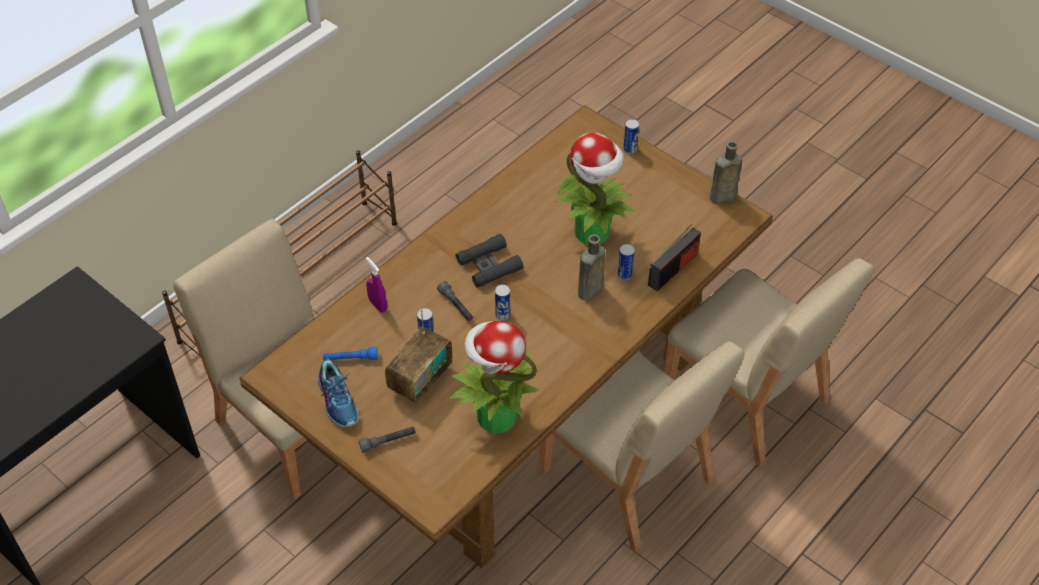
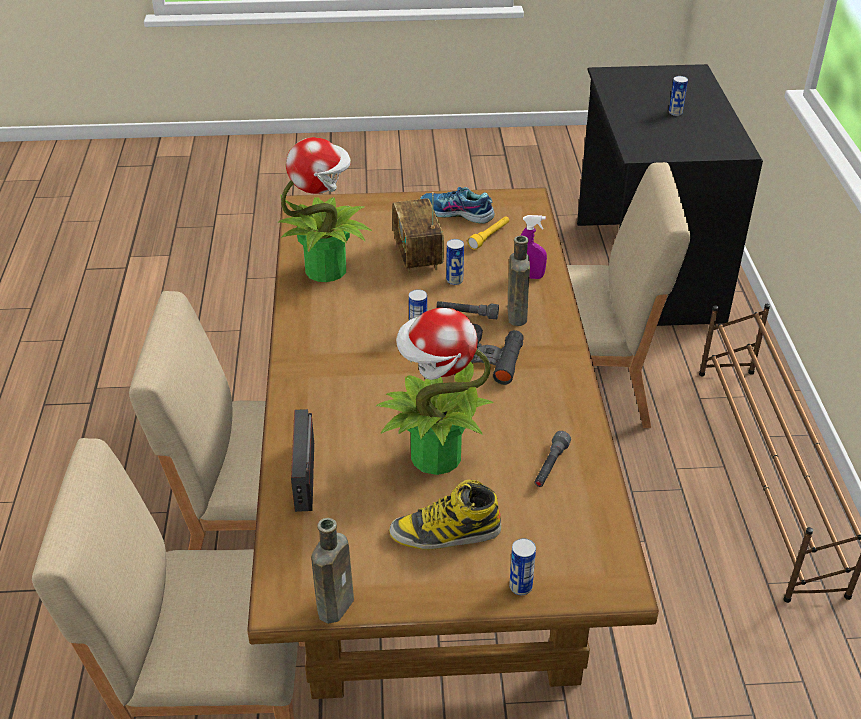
camera: 135 degrees right, 10 degrees down
(350, 359) = (489, 237): blue flashlight -> yellow flashlight
(388, 442) = (385, 215): grey flashlight -> grey flashlight (550, 466)
(588, 292) = (366, 398): brown bottle -> brown bottle (516, 314)
(624, 275) = (349, 437): can -> can (675, 112)
(635, 193) = (445, 533): none -> boot

